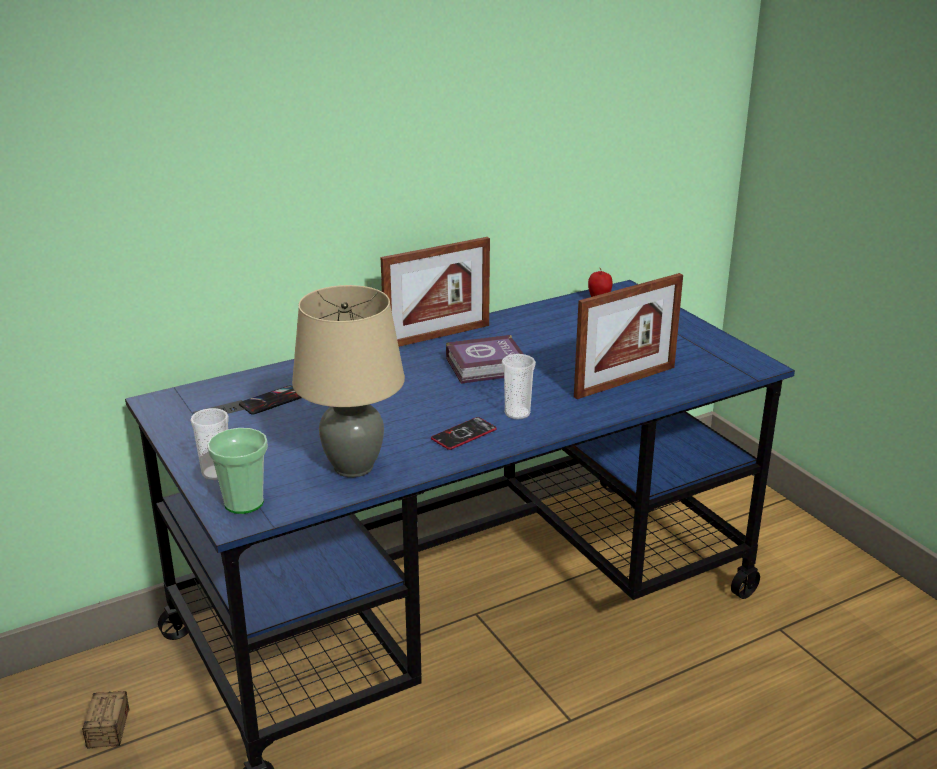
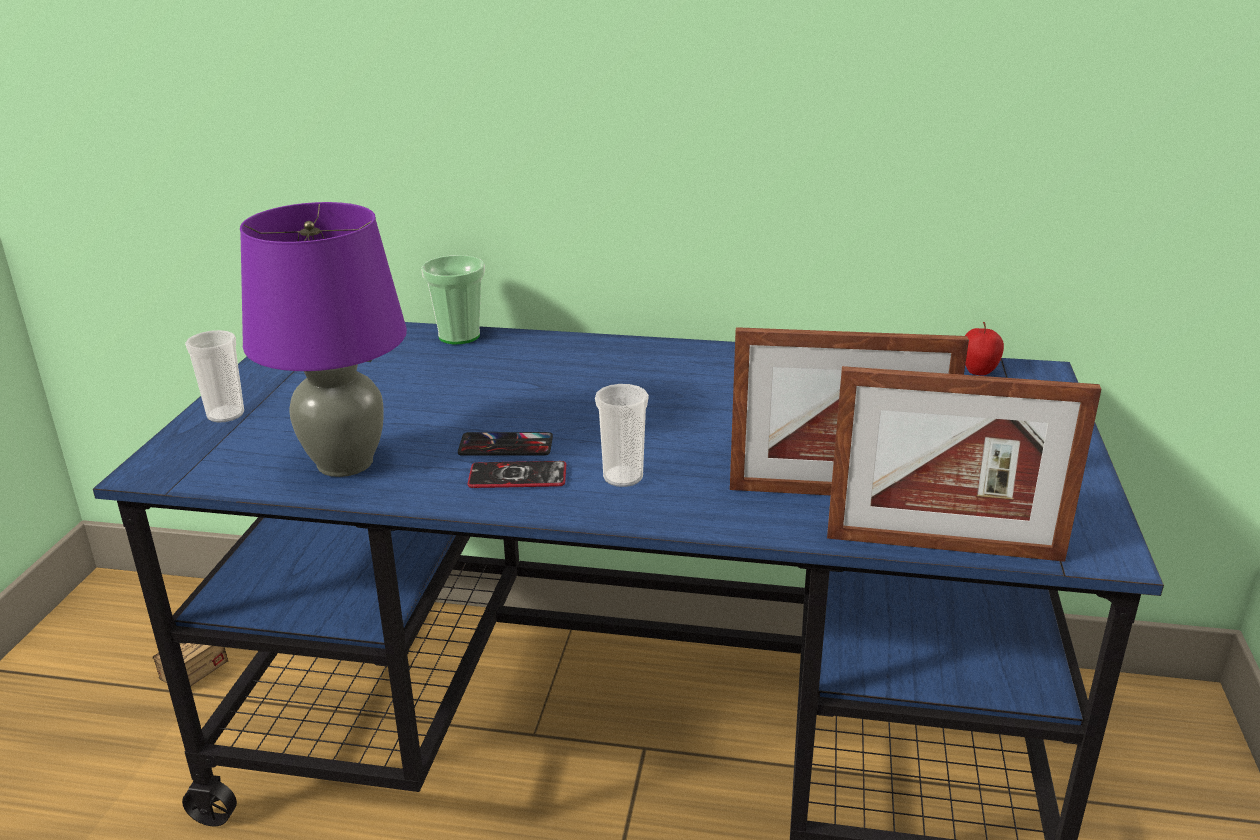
camera: 40 degrees right, 0 degrees up
(244, 503) = (190, 455): cup -> cup (459, 336)
(271, 401) = (400, 362): phone -> phone (505, 445)
(353, 467) = (344, 463): beige table lamp -> purple table lamp
(437, 336) = (687, 352): picture frame -> picture frame (943, 547)
(488, 367) = (686, 408): book -> none

